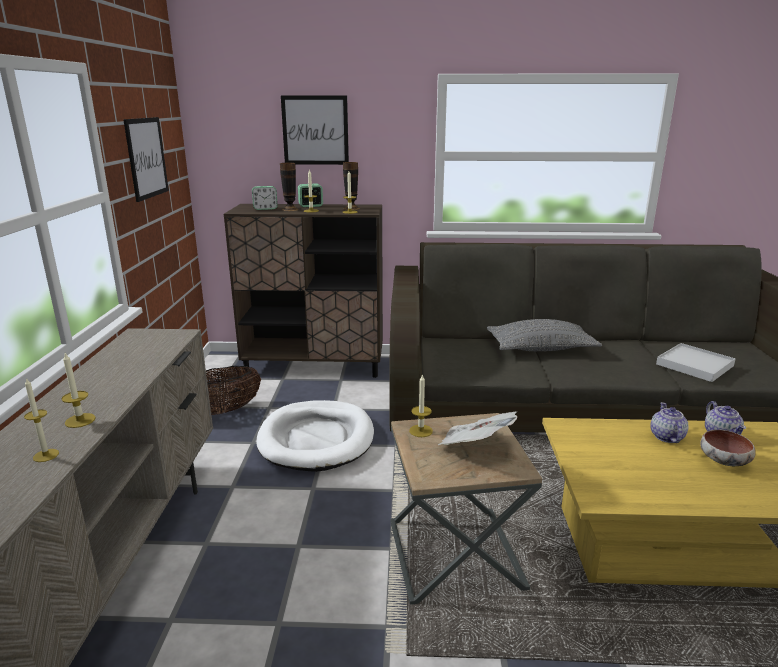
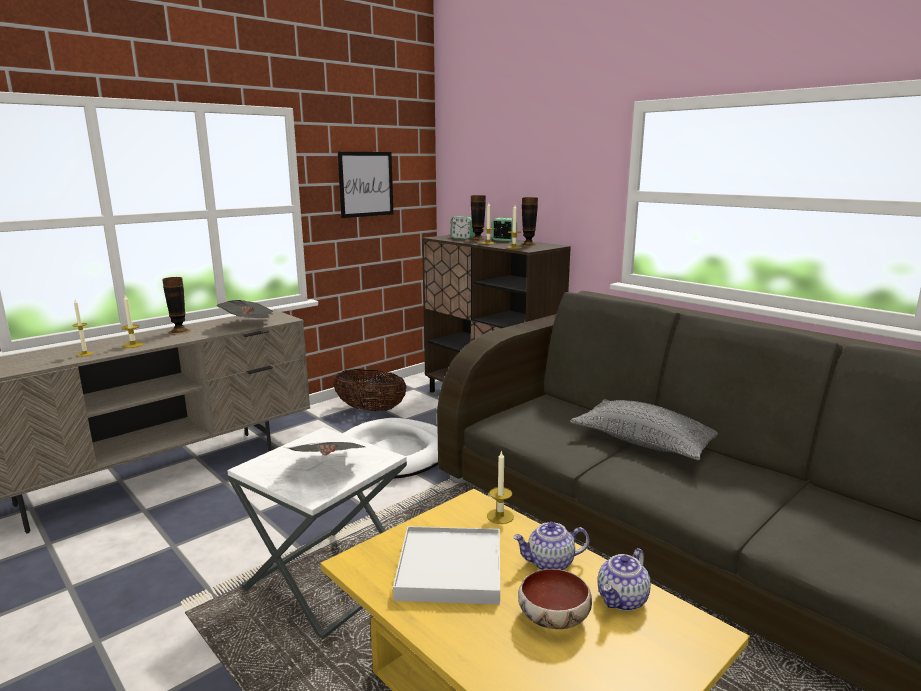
camera: 45 degrees right, 5 degrees down
(90, 385) = (179, 331): none -> vase
(155, 351) = (249, 324): none -> newspaper
(315, 130) = (523, 166): picture -> none
(421, 431) = (323, 441): candle -> candle (500, 516)
(455, 554) = (327, 580): brown side table -> white side table
(666, 436) = (550, 563): teapot -> teapot turned 150 degrees counterclockwise
(694, 365) = (819, 535): white tray -> white tray (450, 569)

